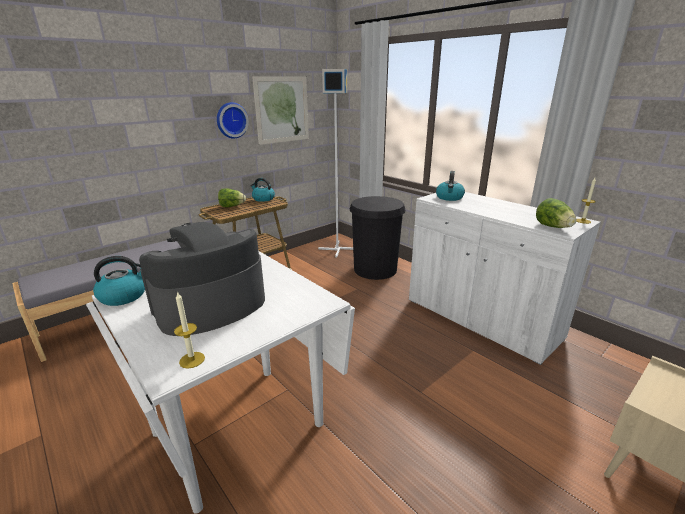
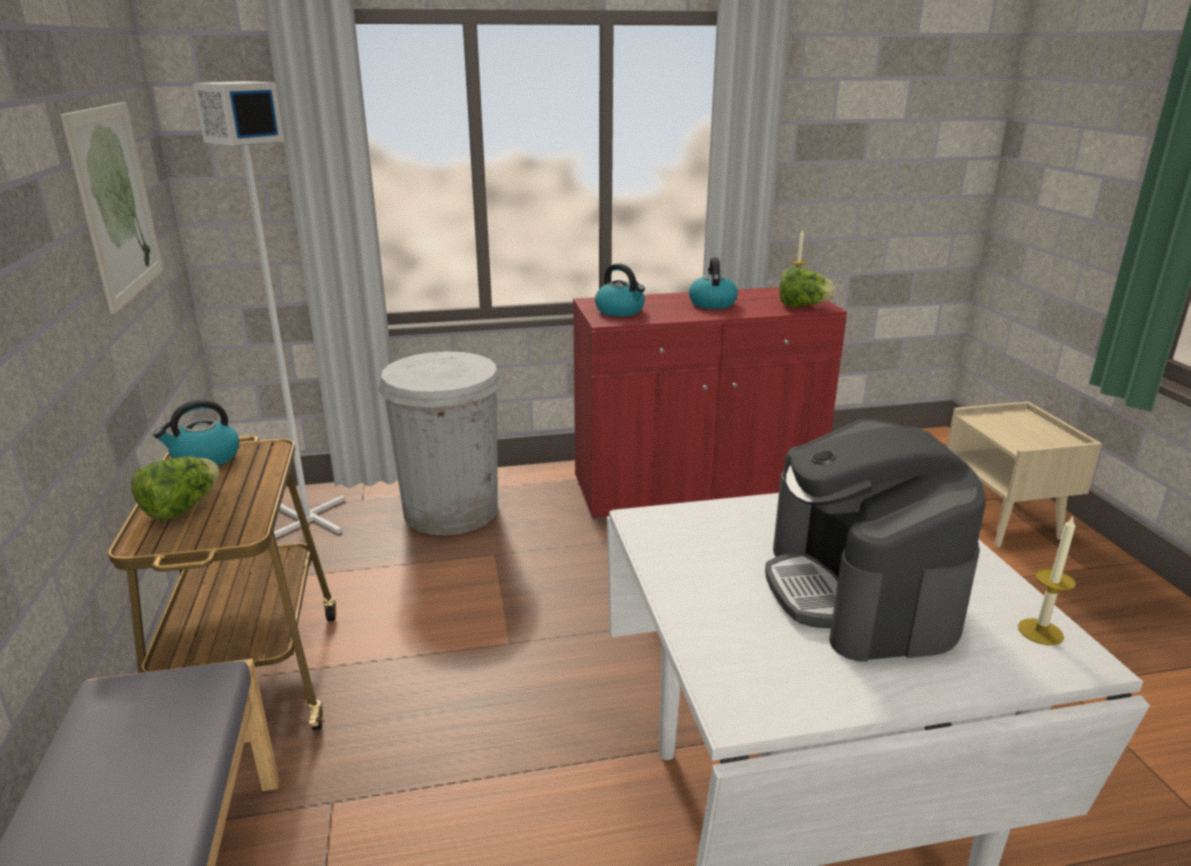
camera: 60 degrees left, 0 degrees up
(124, 296) = (754, 694): kettle -> kettle (712, 303)
(231, 120) = (60, 258): wall clock -> none
(375, 269) = (451, 510): black trash can -> white trash can
(480, 319) = (696, 487): white cabinet -> red cabinet

